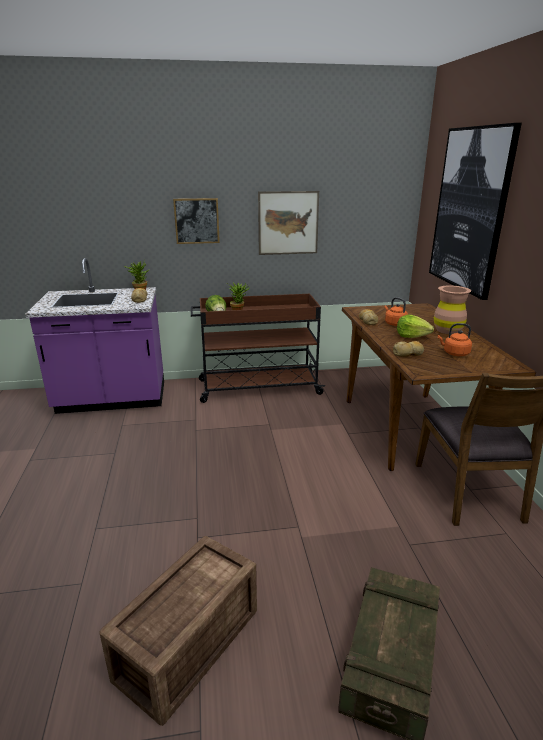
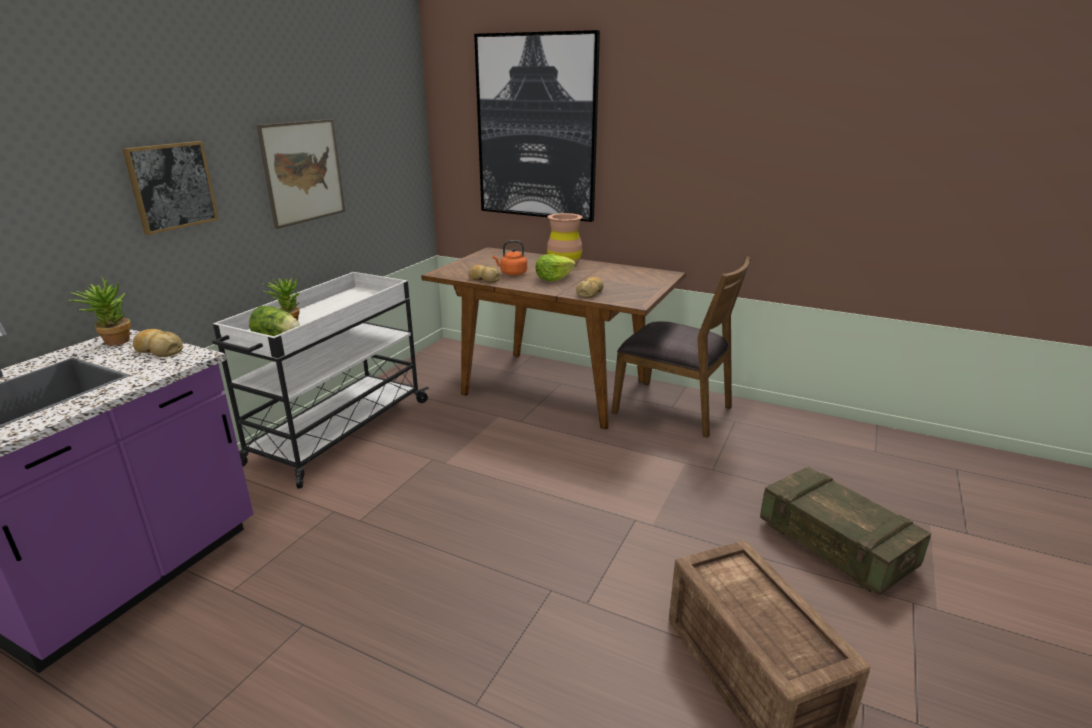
camera: 55 degrees left, 0 degrees up
(257, 387) = (337, 432): brown cart -> white cart
(454, 353) = (616, 280): orange kettle -> none

